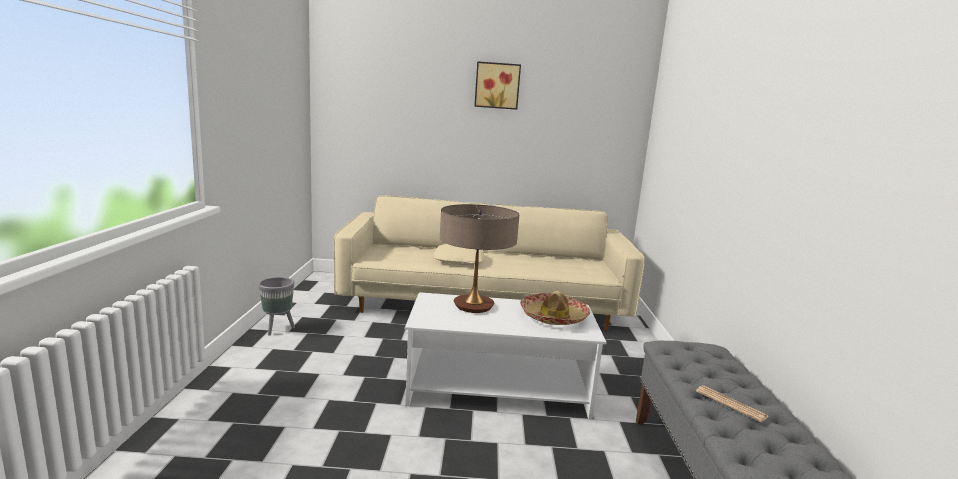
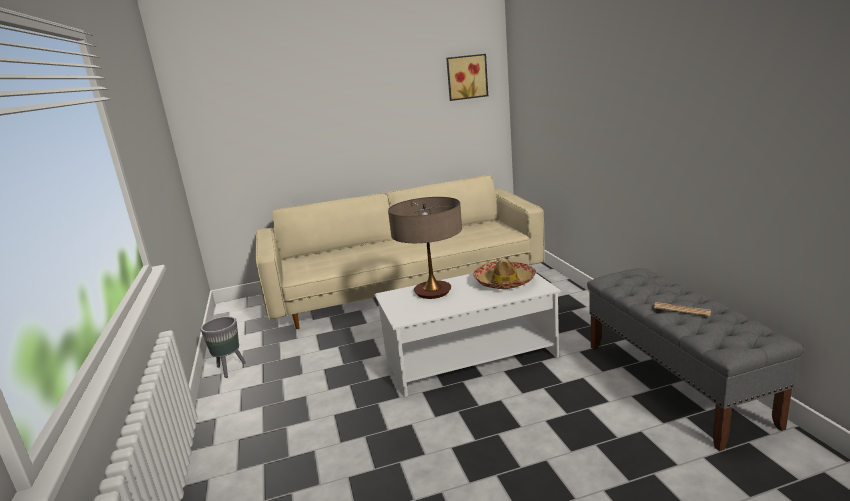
camera: 15 degrees left, 5 degrees up
(459, 260) = (377, 253): beige pillow -> none
(497, 85) = (363, 75): picture -> picture (466, 77)

